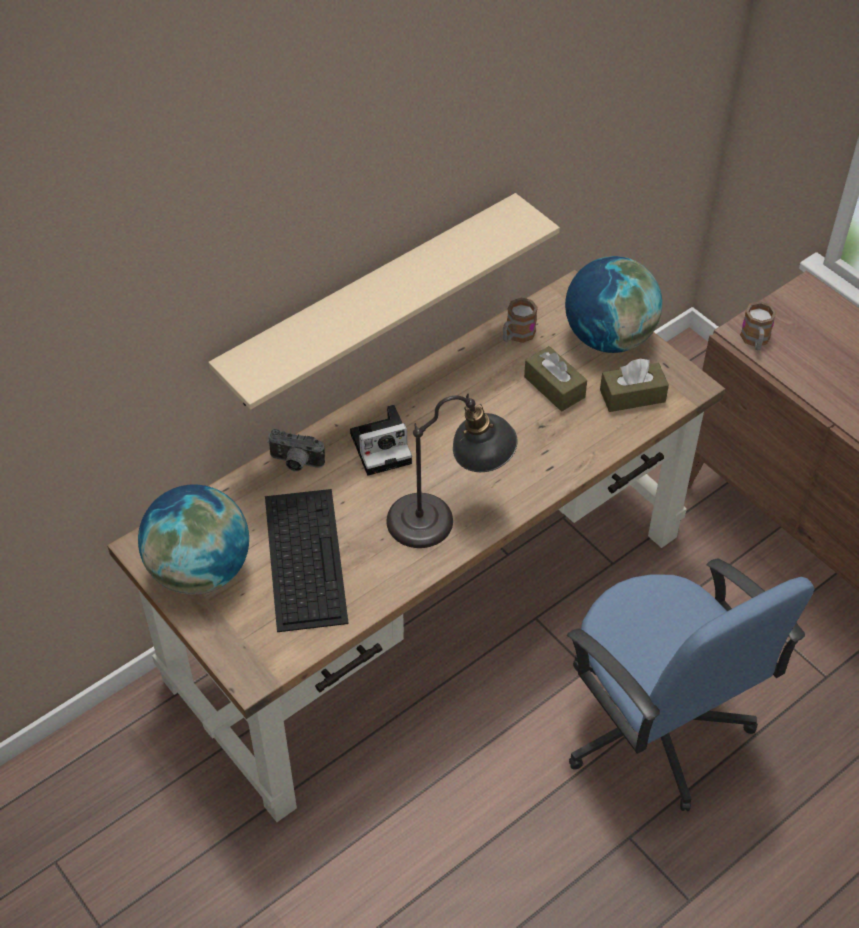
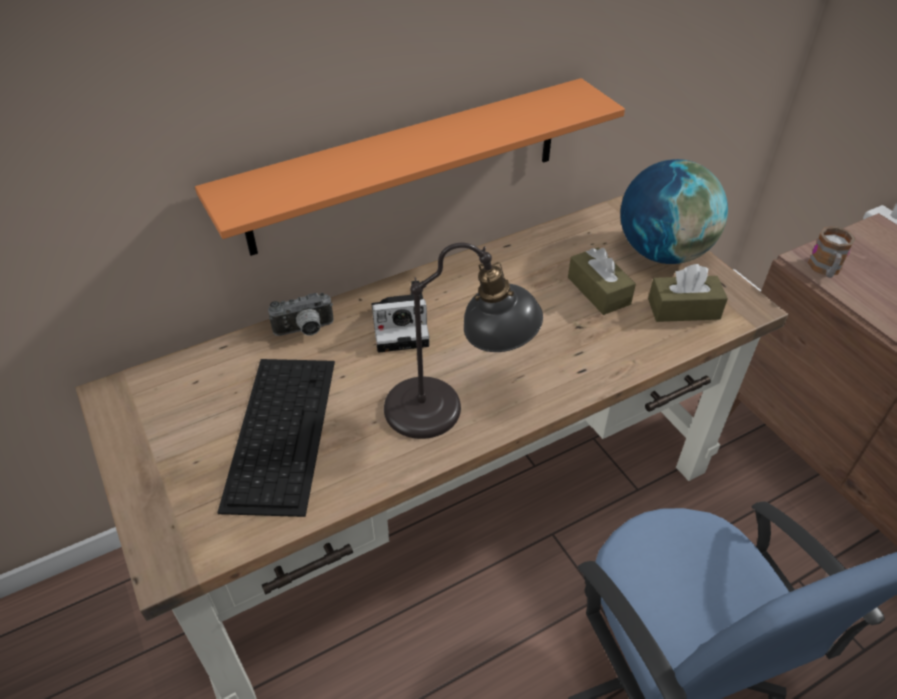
camera: 10 degrees right, 5 degrees down
(200, 571) = (160, 428): globe -> none
(295, 463) = (305, 331): camera -> camera turned 45 degrees counterclockwise
(370, 302) = (407, 166): beige shelf -> orange shelf
(516, 335) = (566, 240): mug -> none

